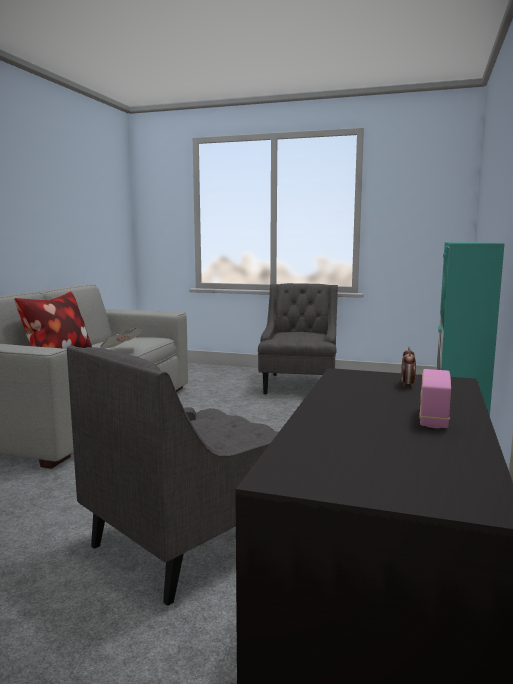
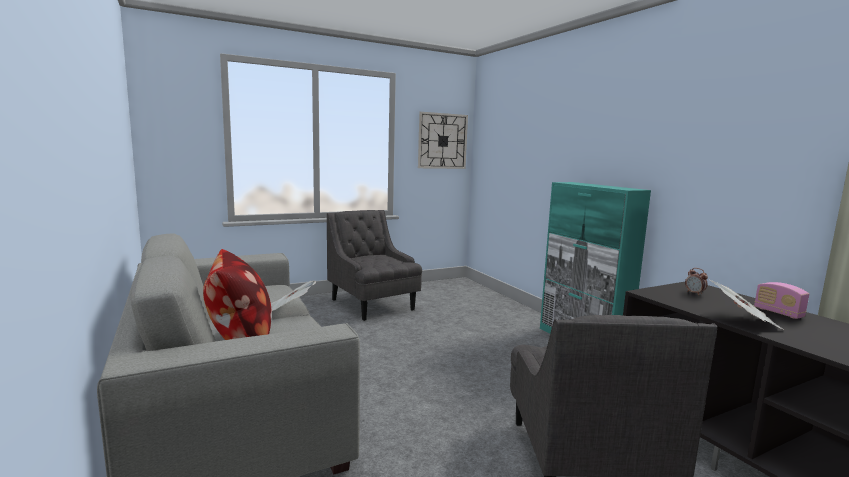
camera: 45 degrees left, 0 degrees up
(335, 409) = (742, 321): none -> newspaper
(428, 203) = (442, 141): none -> wall clock

